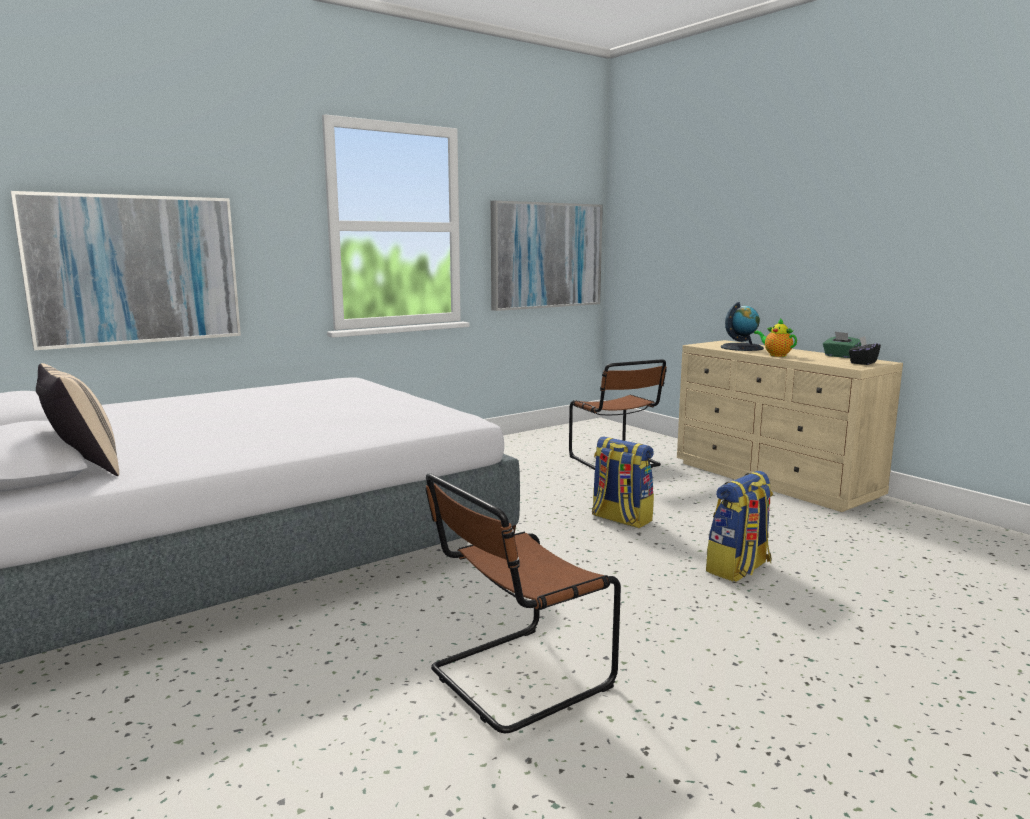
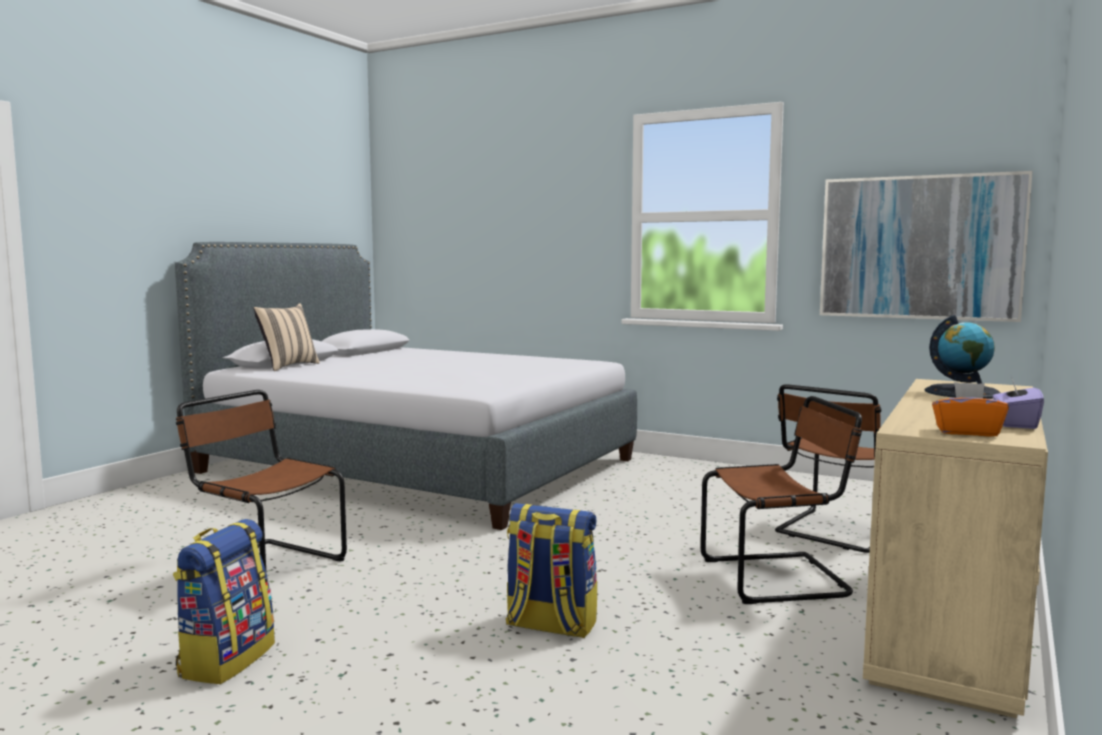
camera: 65 degrees right, 5 degrees down
(134, 269) = (488, 256): picture -> none
(620, 519) = (634, 557): backpack -> backpack (226, 660)
(686, 493) = (779, 578): none -> brown chair
(775, 355) = (927, 403): teapot -> none
(840, 356) = (1015, 424): green tissue box -> purple tissue box
(862, 362) = (966, 432): black tissue box -> orange tissue box

